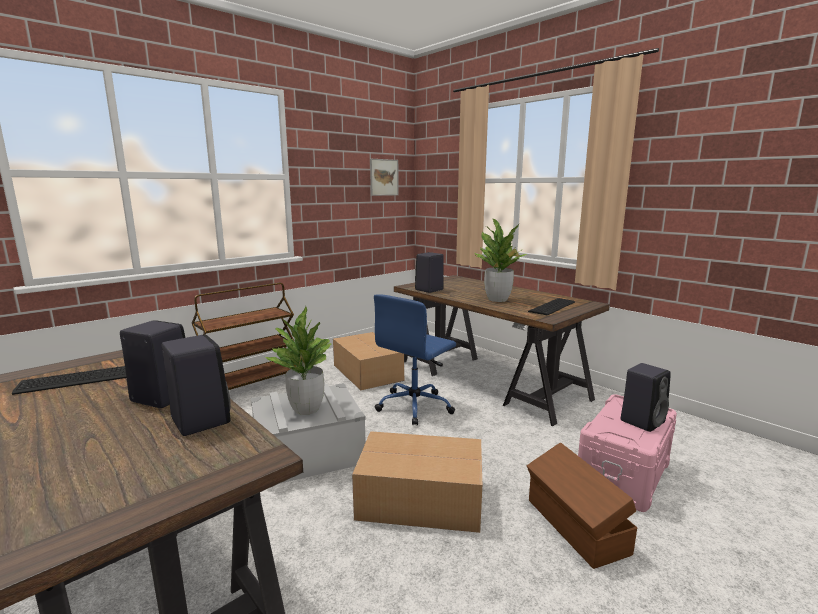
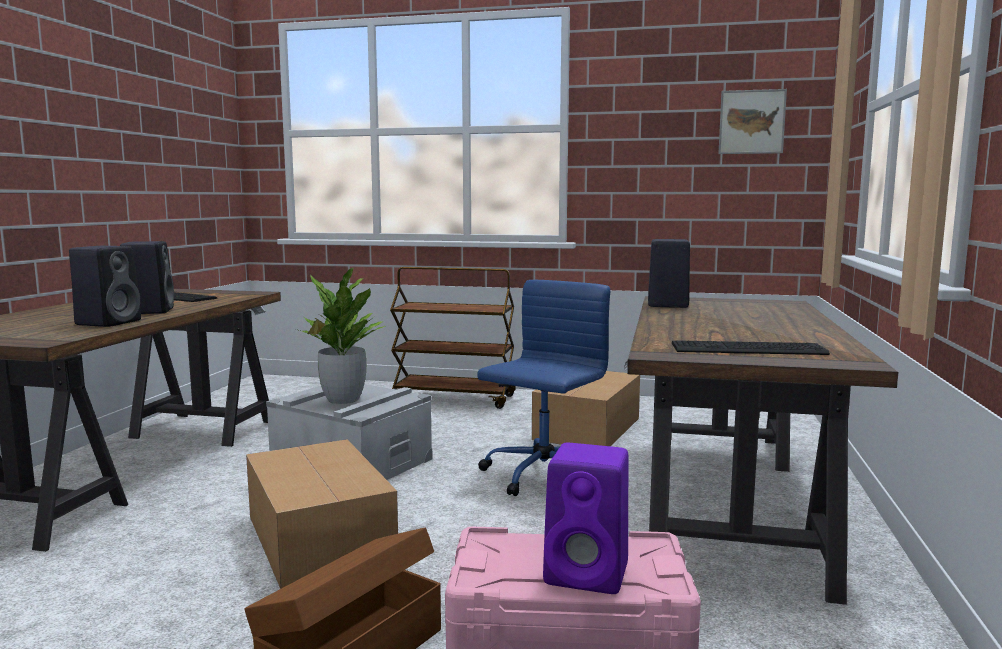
camera: 55 degrees right, 5 degrees down
(415, 406) = (542, 476): blue office chair -> blue office chair turned 120 degrees clockwise
(498, 299) = (706, 327): potted plant -> none
(642, 421) = (589, 574): black speaker -> purple speaker

